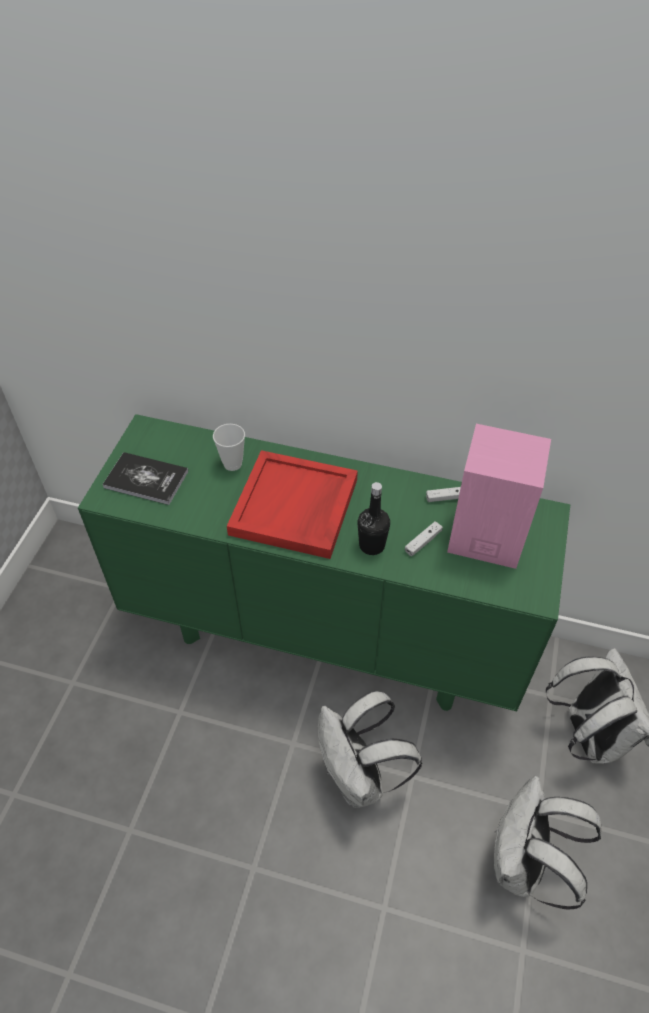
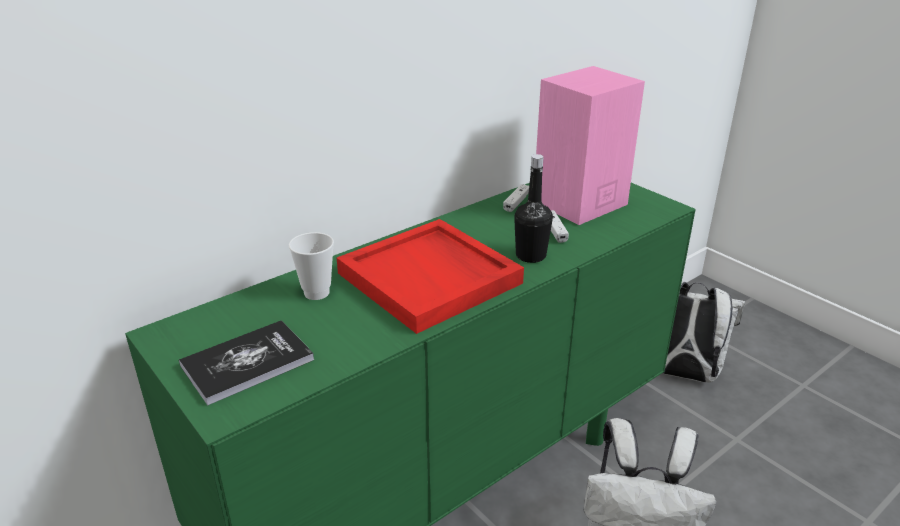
camera: 55 degrees left, 20 degrees down
(523, 864) = (784, 476): white backpack -> none

